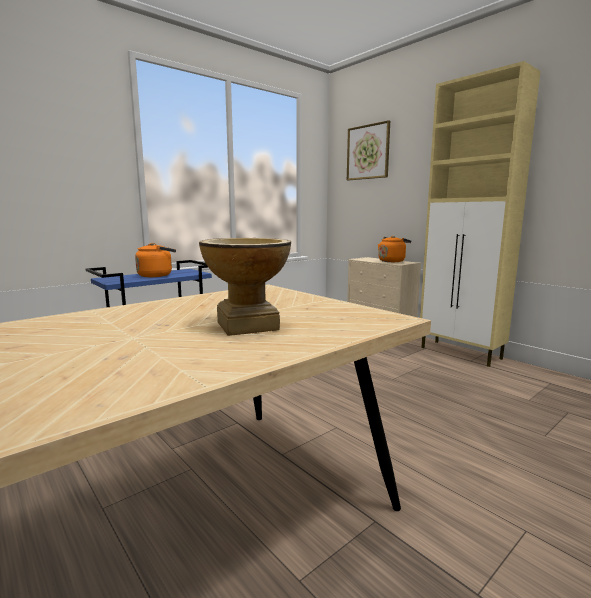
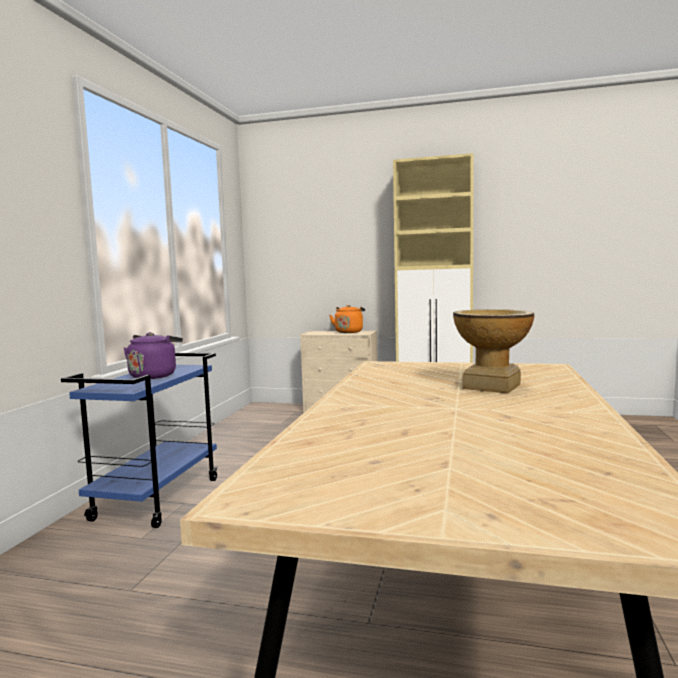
camera: 35 degrees left, 5 degrees down
(157, 275) = (154, 376): orange kettle -> purple kettle
(368, 152) = (300, 216): picture -> none

